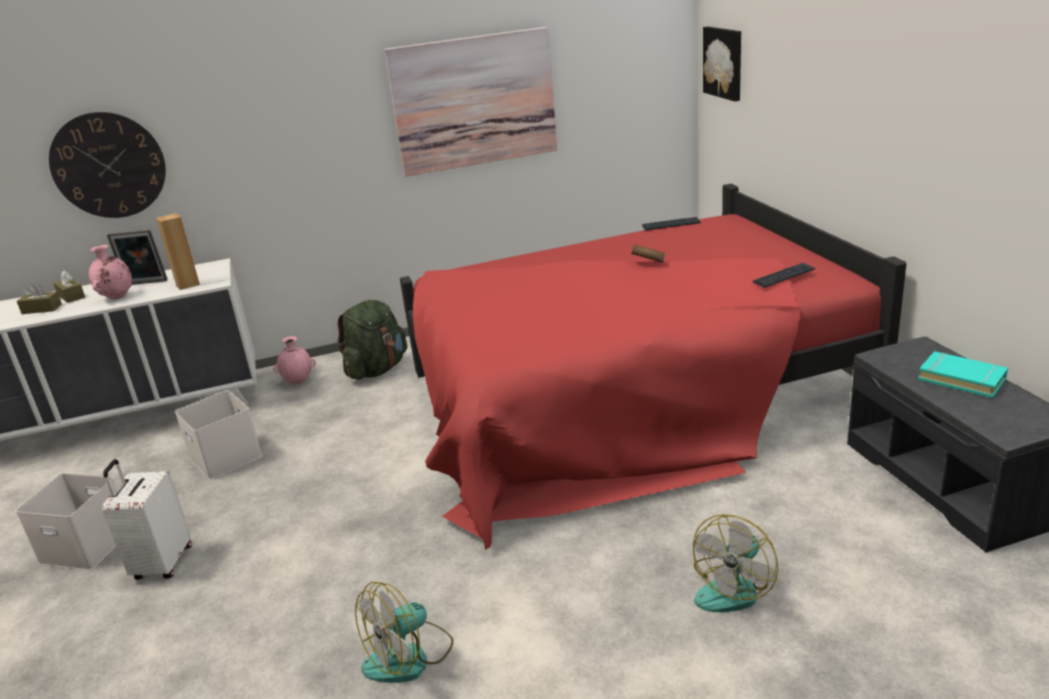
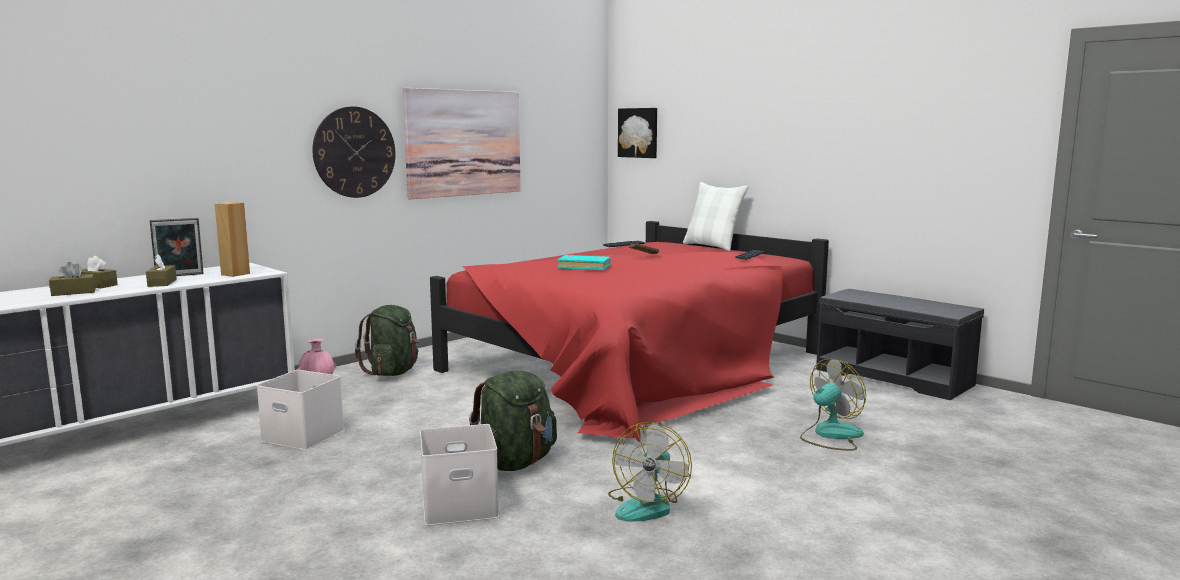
camera: 30 degrees left, 15 degrees down
(84, 546) = (214, 508): white storage box -> white storage box (458, 506)
(108, 165) = (147, 156): wall clock -> wall clock (354, 152)
(117, 297) = (162, 283): pink vase -> brown tissue box
(162, 564) = (328, 502): white suitcase -> none
(352, 547) = (514, 463): none -> green backpack
(733, 588) = (830, 435): fan -> fan turned 135 degrees counterclockwise
(780, 237) = (712, 246): none -> white pillow
(962, 379) = (895, 299): turquoise book -> turquoise book (584, 267)

